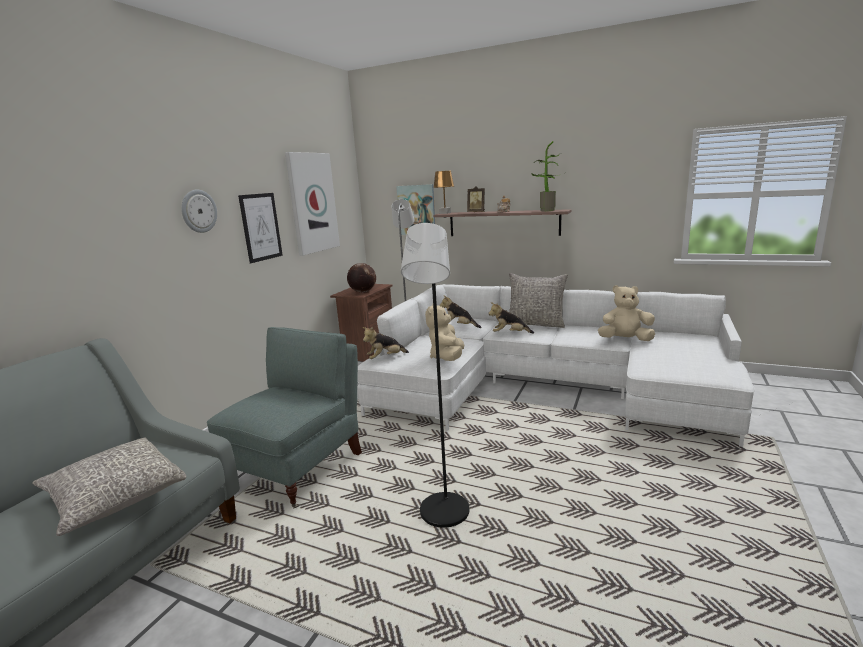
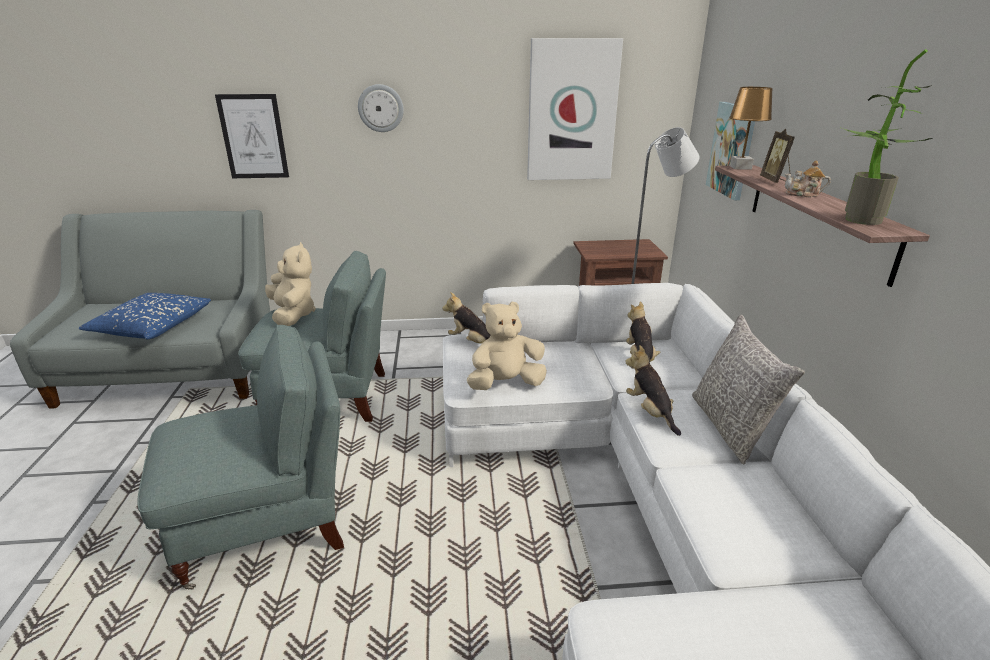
camera: 60 degrees right, 10 degrees up
(114, 496) = (152, 326): grey pillow -> blue pillow
(261, 227) = (468, 135): picture -> picture (253, 137)
(362, 292) = (608, 251): globe -> none
(443, 518) = (267, 525): black floor lamp -> grey armchair
(625, 340) = (766, 568): beige plush toy -> beige plush toy (293, 315)

